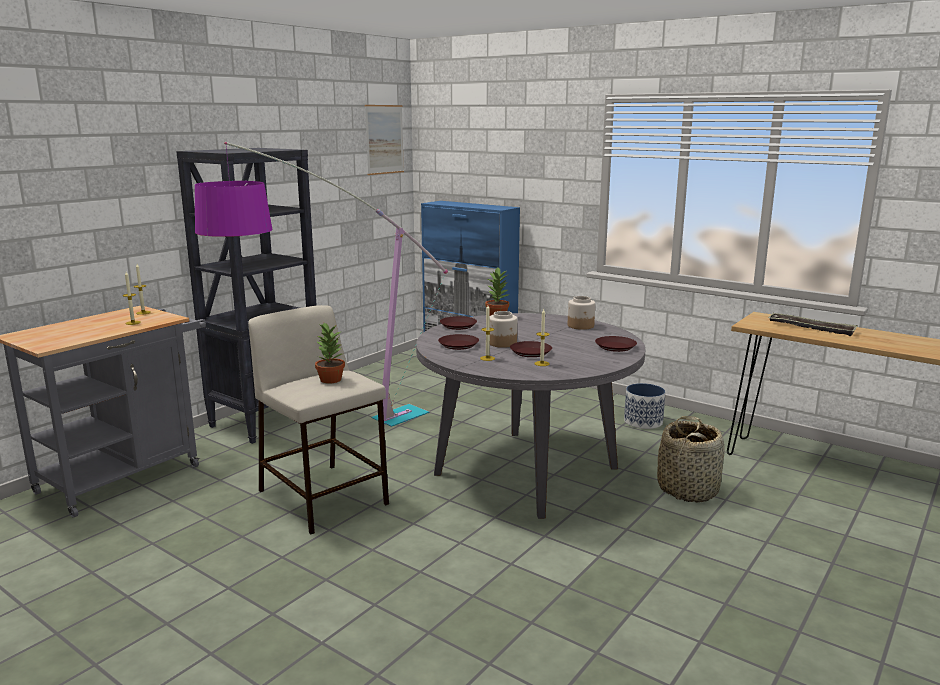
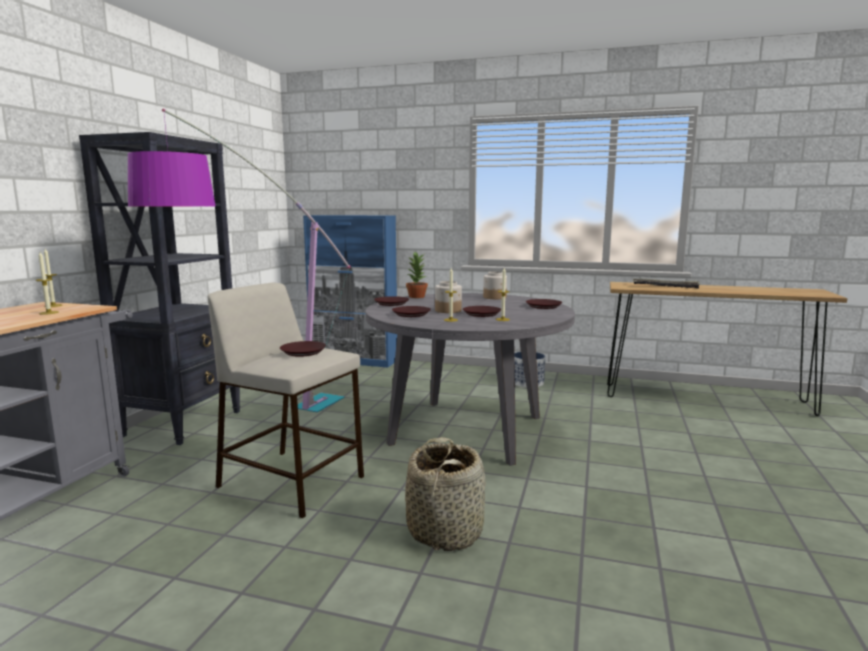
camera: 20 degrees left, 5 degrees down
(330, 379) = (302, 352): potted plant -> brown plate
(384, 139) = (264, 158): picture -> none
(688, 489) = (605, 425): basket -> basket (445, 531)

